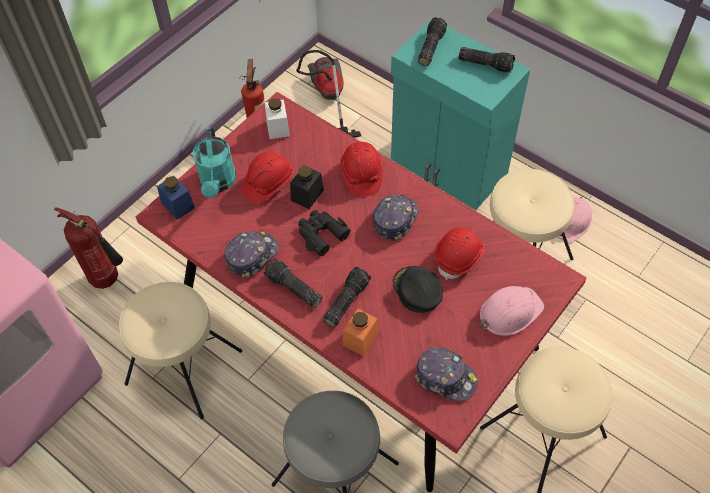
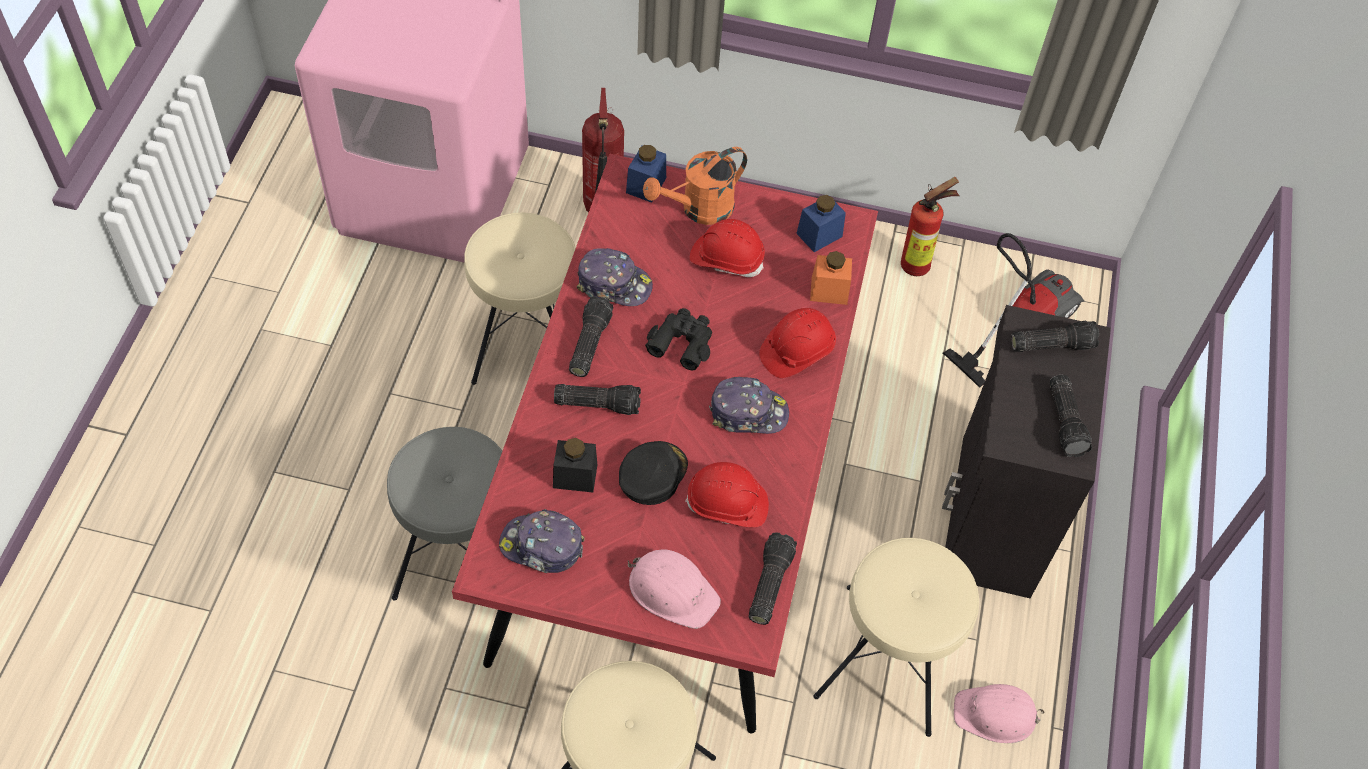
camera: 60 degrees right, 0 degrees up
(218, 183) = (699, 210): turquoise watering can -> orange watering can
(278, 128) = (819, 235): white jar -> blue jar
(307, 195) = (732, 305): black jar -> black jar (575, 476)
(360, 339) = (553, 437): orange jar -> orange jar (829, 291)
(445, 377) = (542, 547): cap -> cap turned 105 degrees clockwise
(448, 167) = (992, 516): turquoise cabinet -> black cabinet
(525, 257) = (768, 583): none -> flashlight

